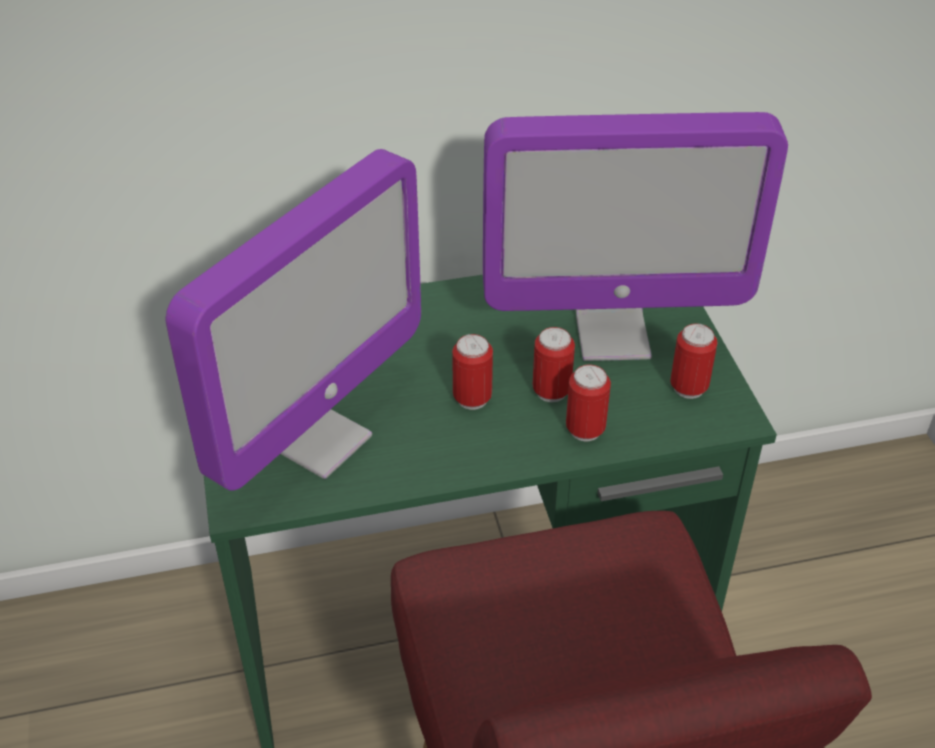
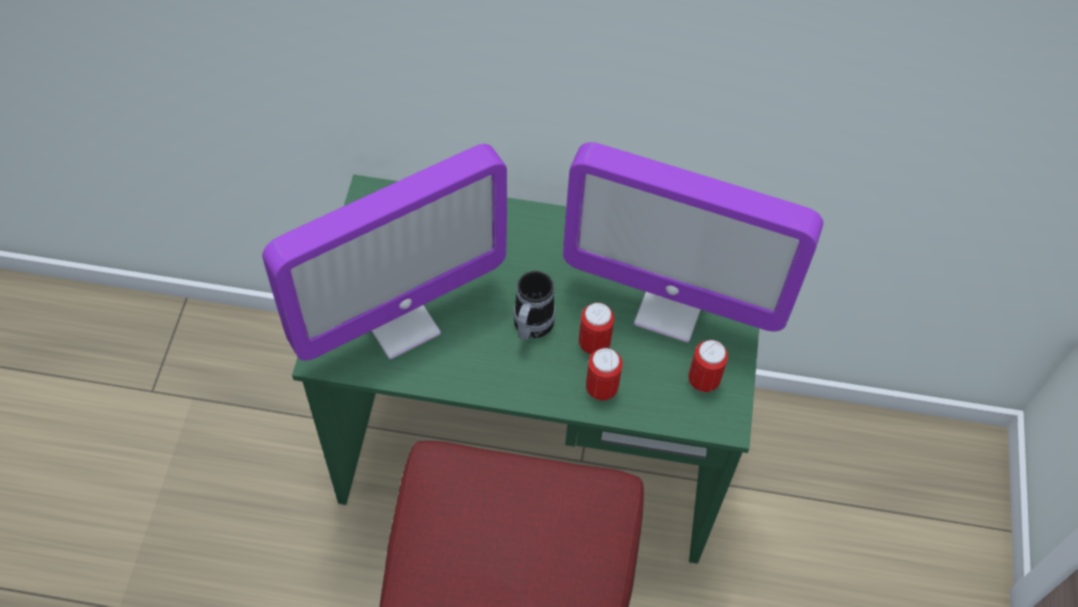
camera: 20 degrees right, 15 degrees up
(472, 399) = (530, 328): can -> mug

